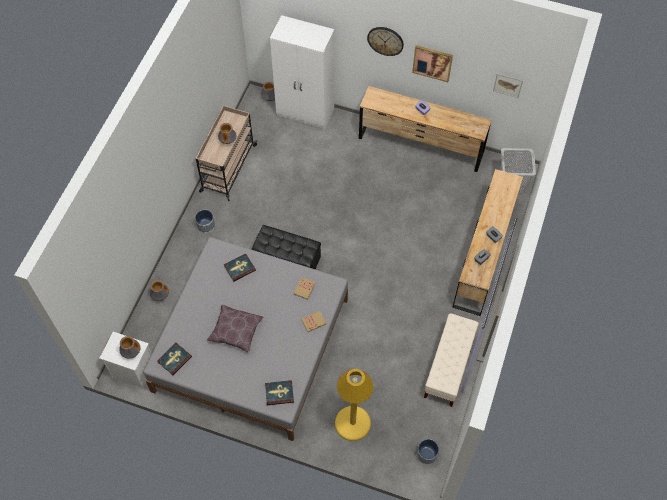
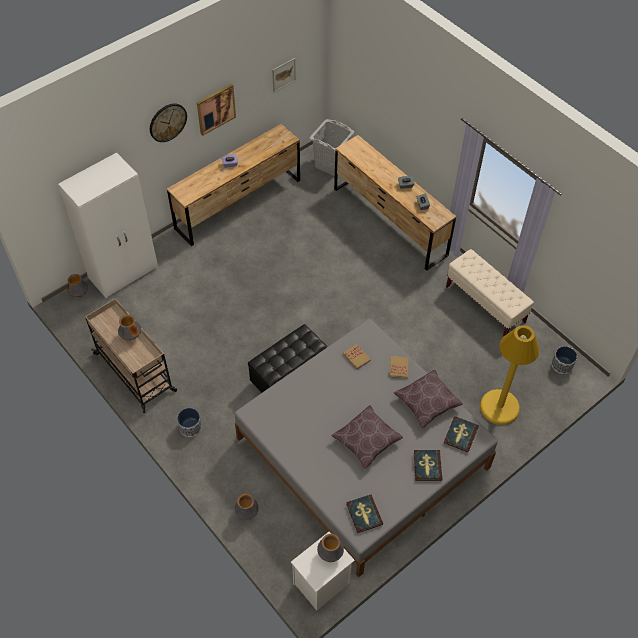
camera: 60 degrees left, 5 degrees down
(239, 268) = (293, 402): book -> book (427, 466)
(294, 356) = (427, 402): none -> brown pillow

